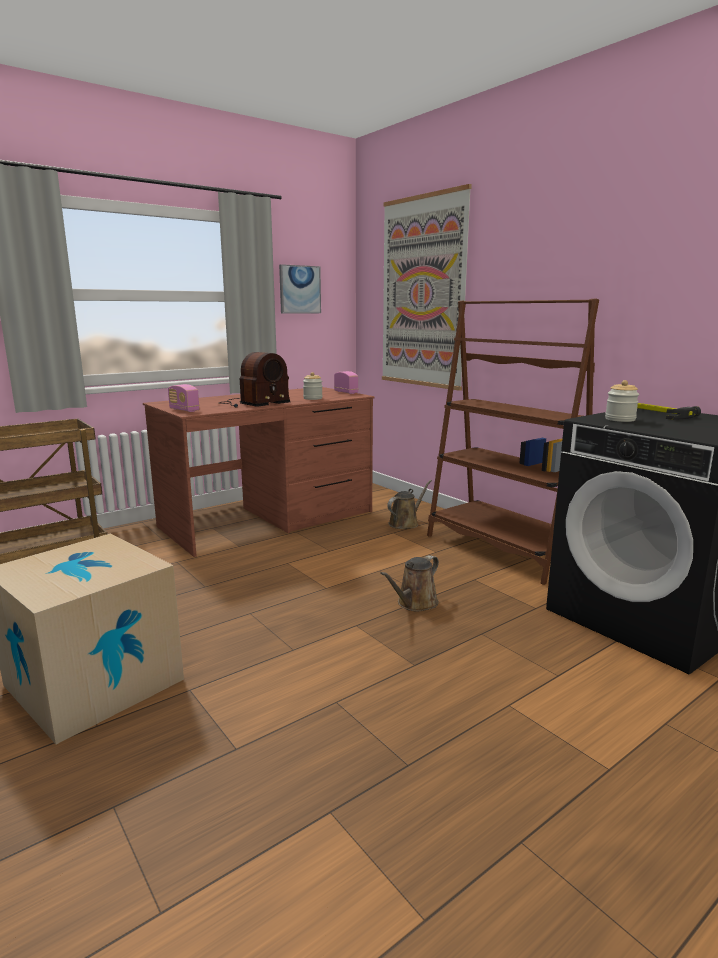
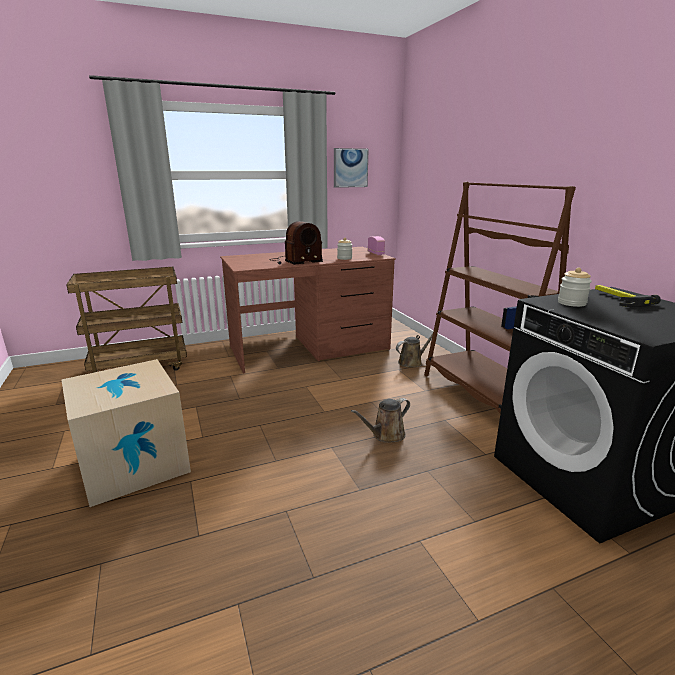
camera: 15 degrees right, 5 degrees up
(184, 410) = (241, 265): radio -> none
(422, 293) = (445, 172): picture -> none

